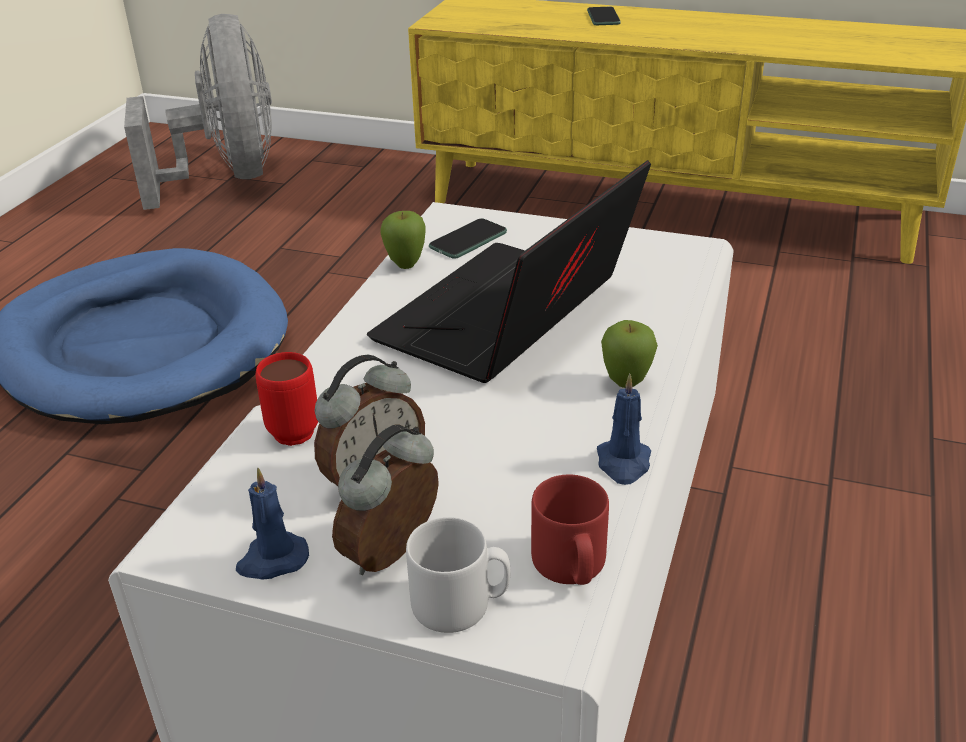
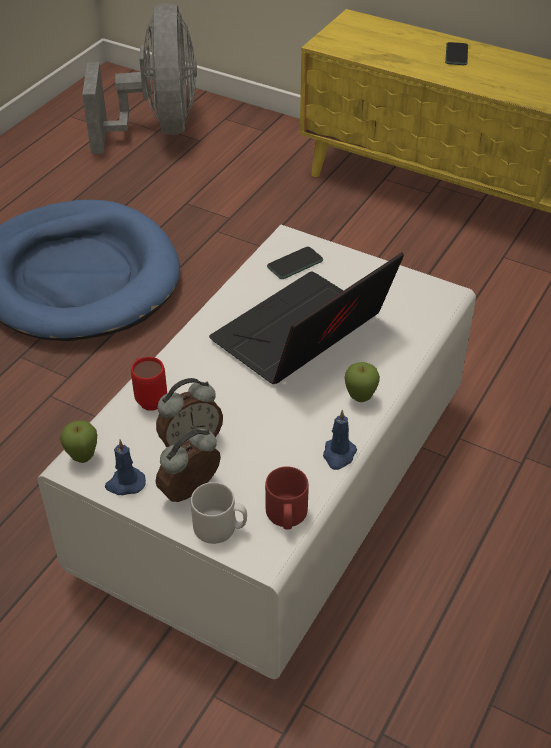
camera: 10 degrees right, 10 degrees up
(405, 265) = (248, 280): apple -> apple (83, 458)

